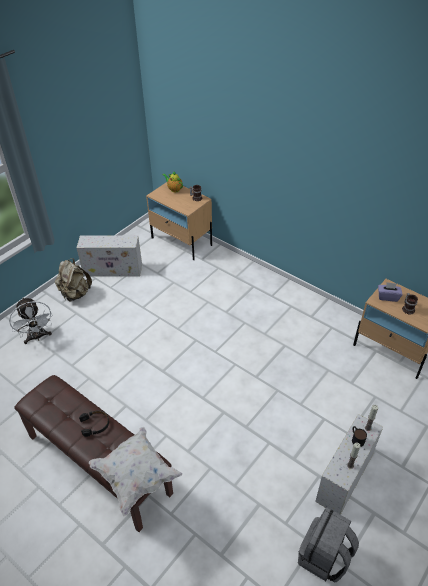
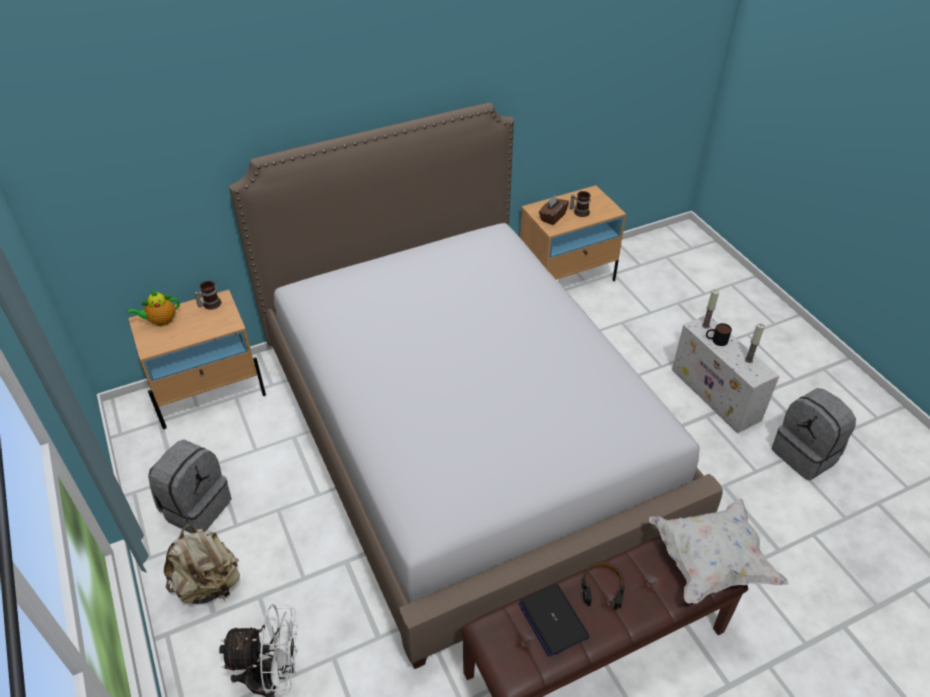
camera: 65 degrees left, 0 degrees up
(66, 408) = (553, 620): none -> laptop
(114, 270) = (196, 507): white storage box -> grey backpack
(215, 350) = (465, 437): none -> bed
(387, 297) = (552, 217): purple tissue box -> brown tissue box

